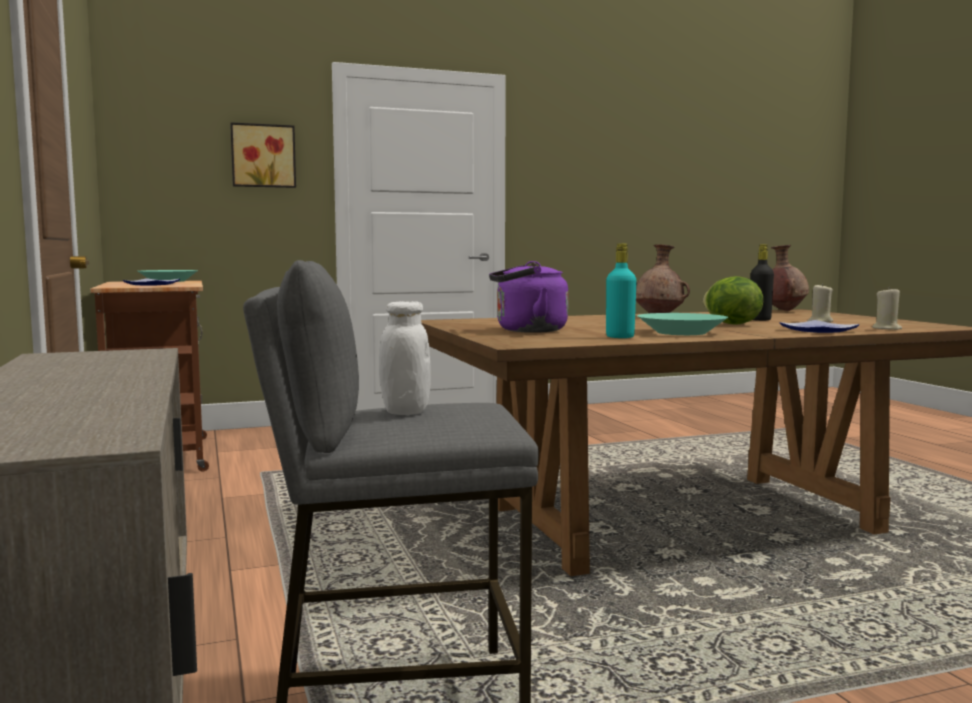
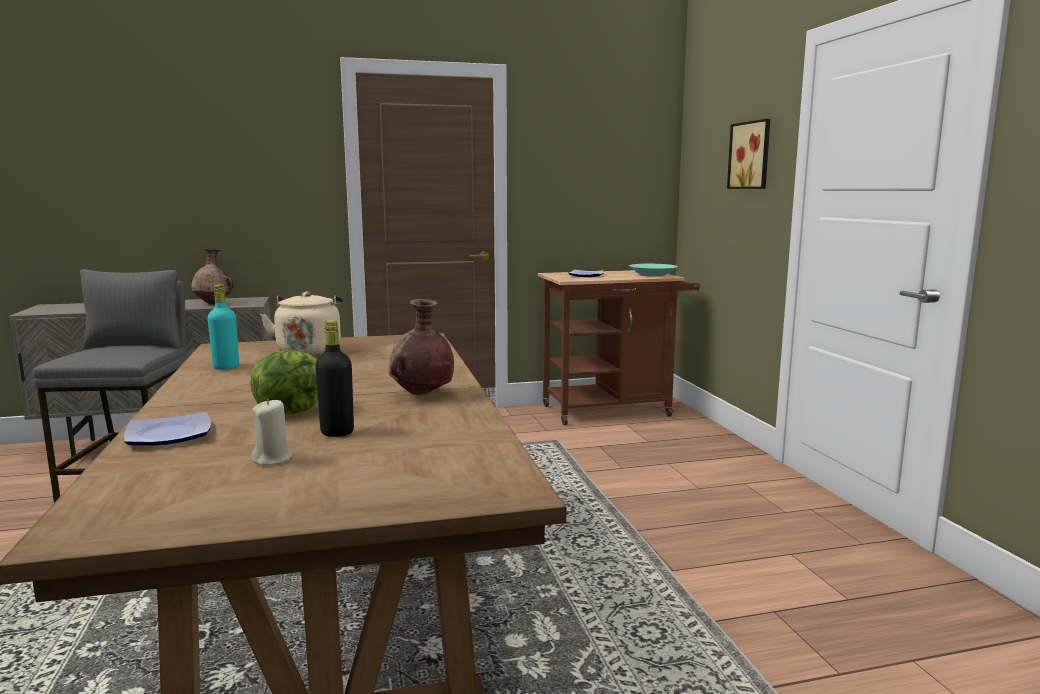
camera: 95 degrees right, 5 degrees up
(405, 412) = (122, 349): white jar -> none
(527, 331) = (309, 351): purple kettle -> beige kettle
(681, 332) = (232, 385): turquoise bowl -> none
(783, 310) = (509, 478): brown vase -> brown vase (214, 303)
(887, 328) = (130, 476): beige candle -> none

